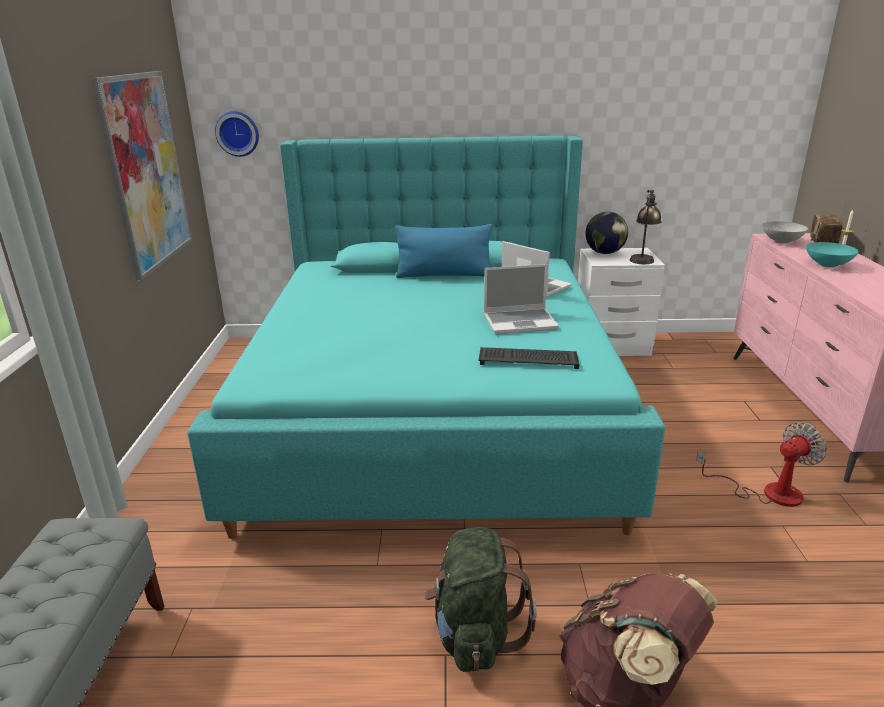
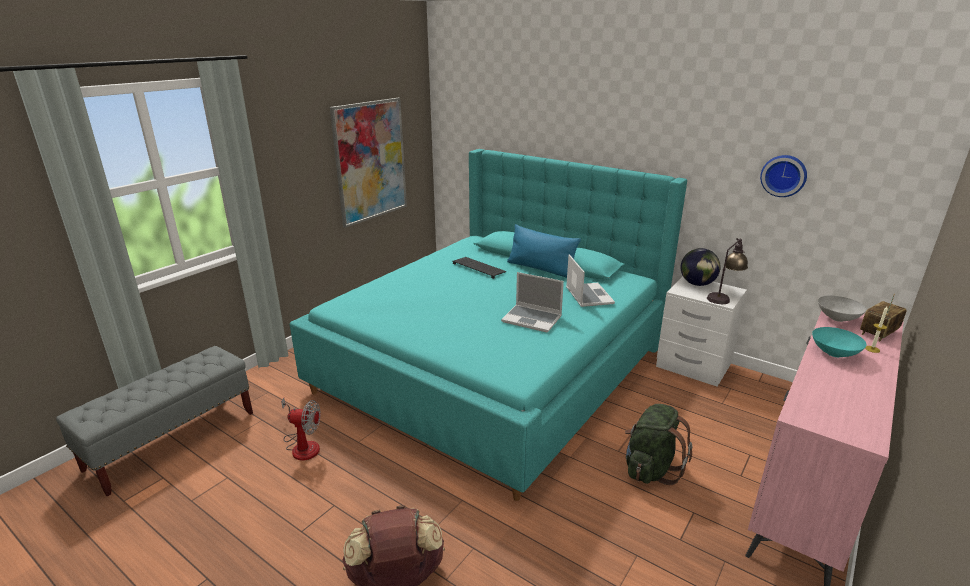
camera: 35 degrees right, 0 degrees up
(238, 133) = (454, 139): wall clock -> wall clock (784, 175)
(475, 635) = (359, 504): green backpack -> green backpack (650, 468)
(529, 359) = (494, 346): keyboard -> keyboard (479, 268)
(767, 492) = (661, 528): fan -> fan (303, 445)

